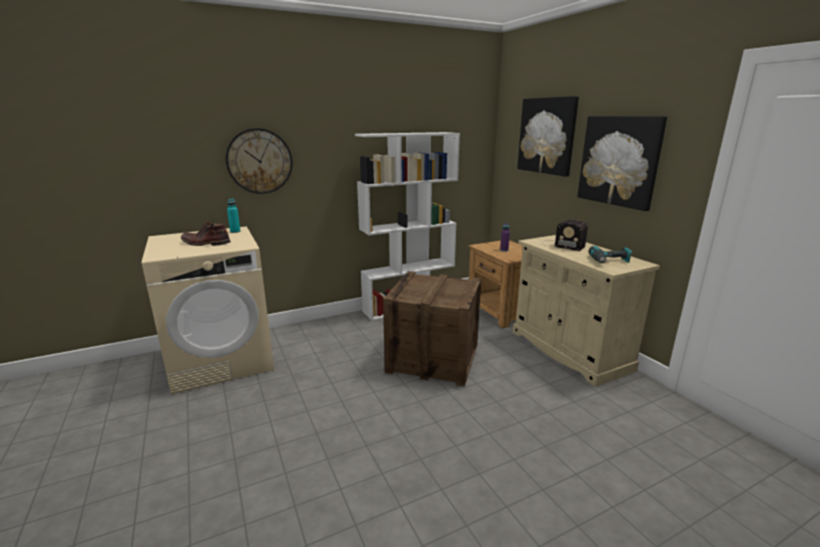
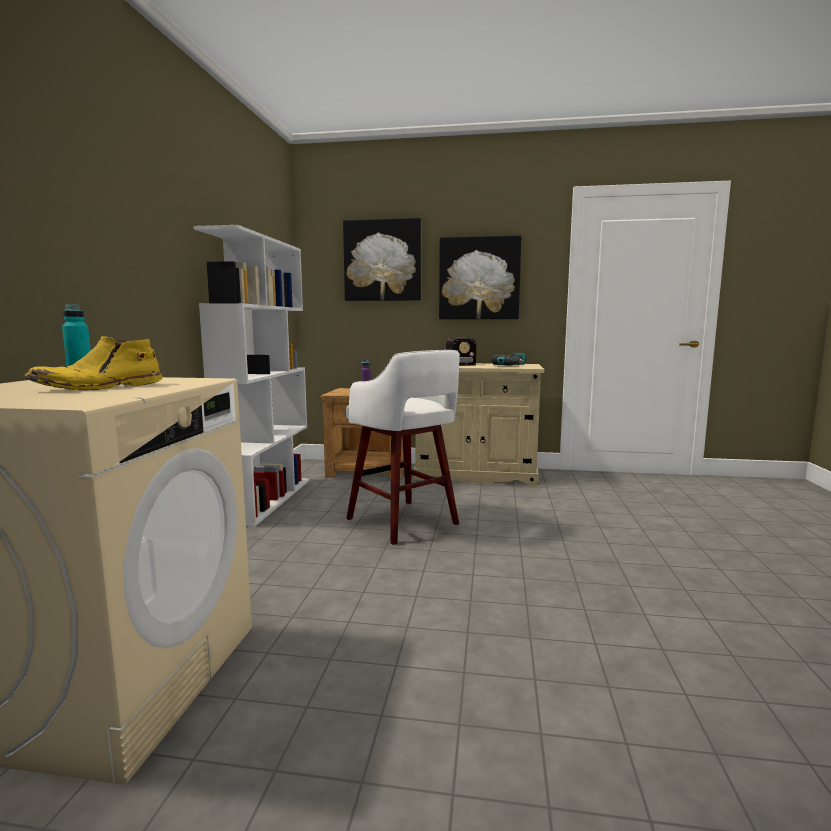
camera: 55 degrees left, 10 degrees down
(205, 243) = (100, 387): brown boot -> yellow boot
(259, 161) = (74, 241): wall clock -> none
(433, 359) = (404, 522): crate -> white stool

